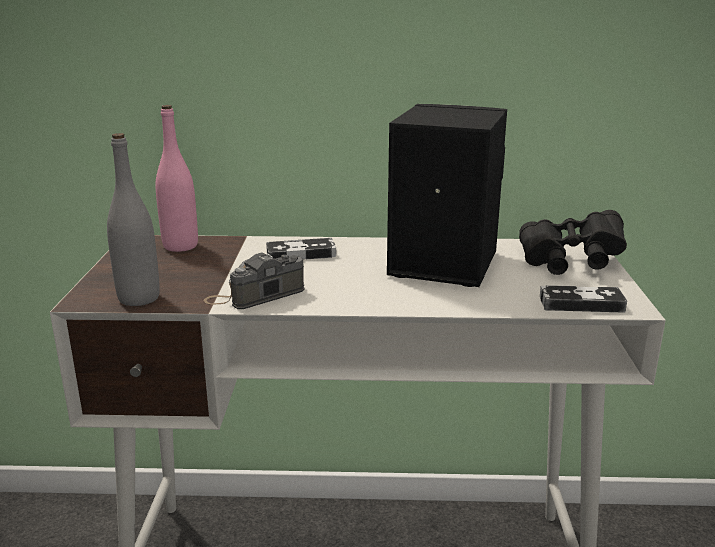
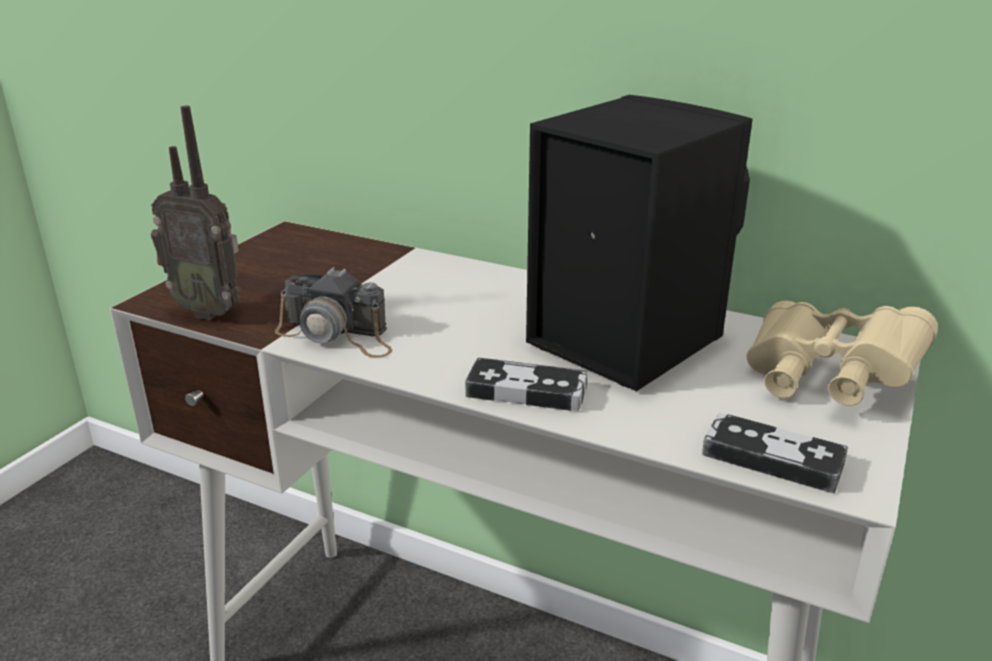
camera: 25 degrees right, 5 degrees up
(139, 298) = (210, 310): grey bottle -> radio
(180, 246) = (326, 248): pink bottle -> none
(255, 295) = (338, 335): camera -> camera turned 150 degrees counterclockwise
(301, 254) = (452, 287): game controller -> game controller (526, 391)
(570, 262) = (825, 380): black binoculars -> beige binoculars

